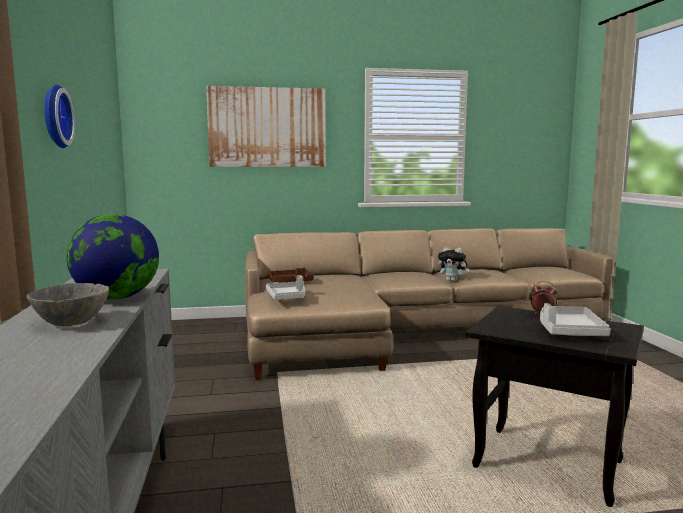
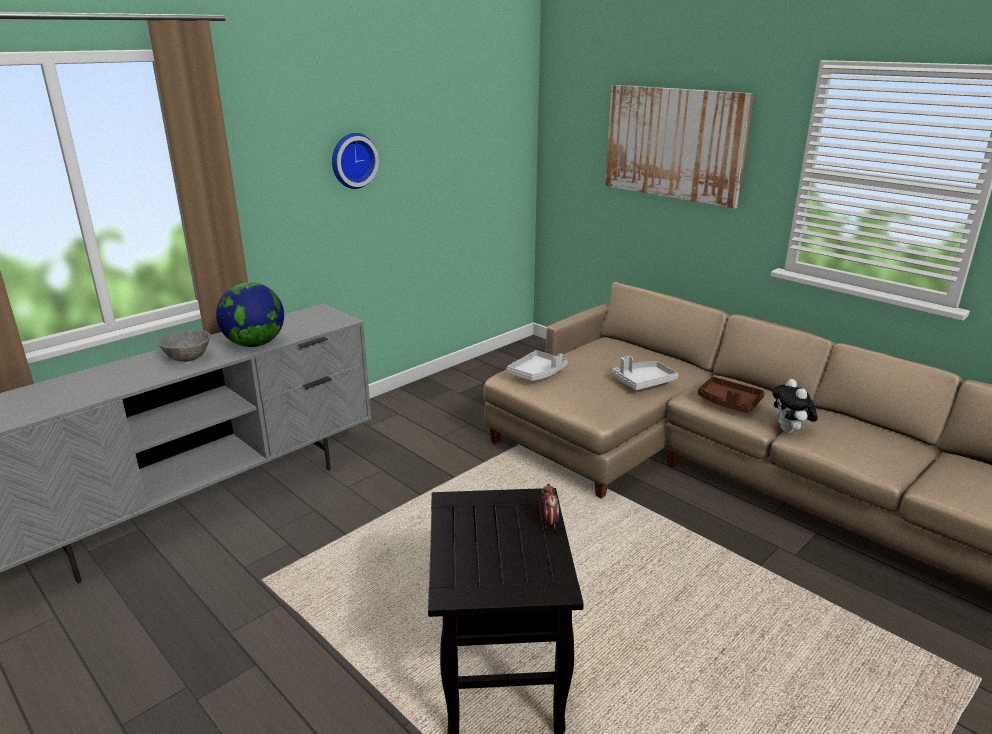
camera: 55 degrees right, 15 degrees up
(290, 282) = (594, 354): brown tray -> brown tray (728, 402)
(568, 331) = (491, 551): grey tray -> grey tray (643, 382)

